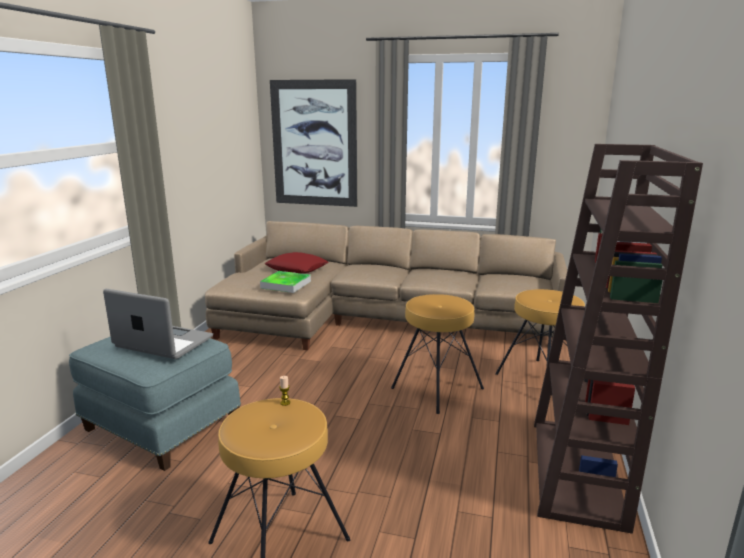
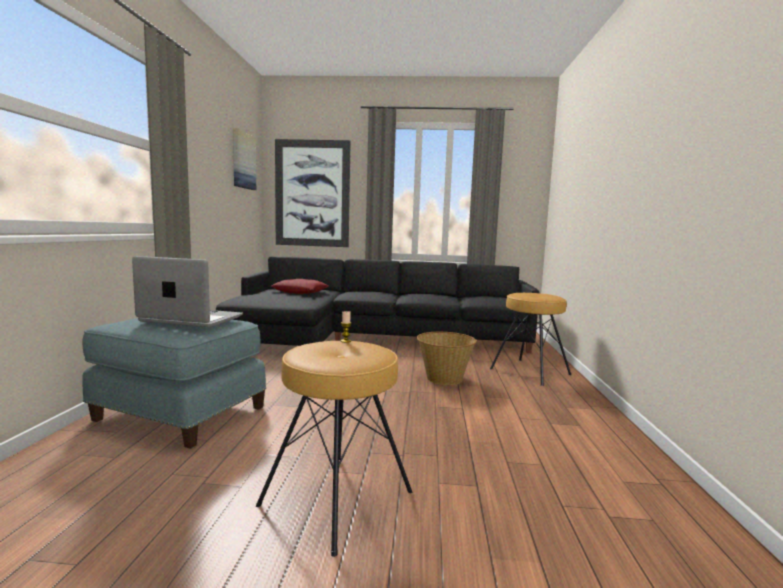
camera: 10 degrees left, 10 degrees down
(231, 116) = (243, 160): none -> picture
(286, 284) = (295, 298): tray -> none
(375, 319) = (369, 338): beige sofa -> black sofa
(436, 388) = (444, 379): brown stool -> basket
(578, 472) = (597, 428): brown bookcase -> none

